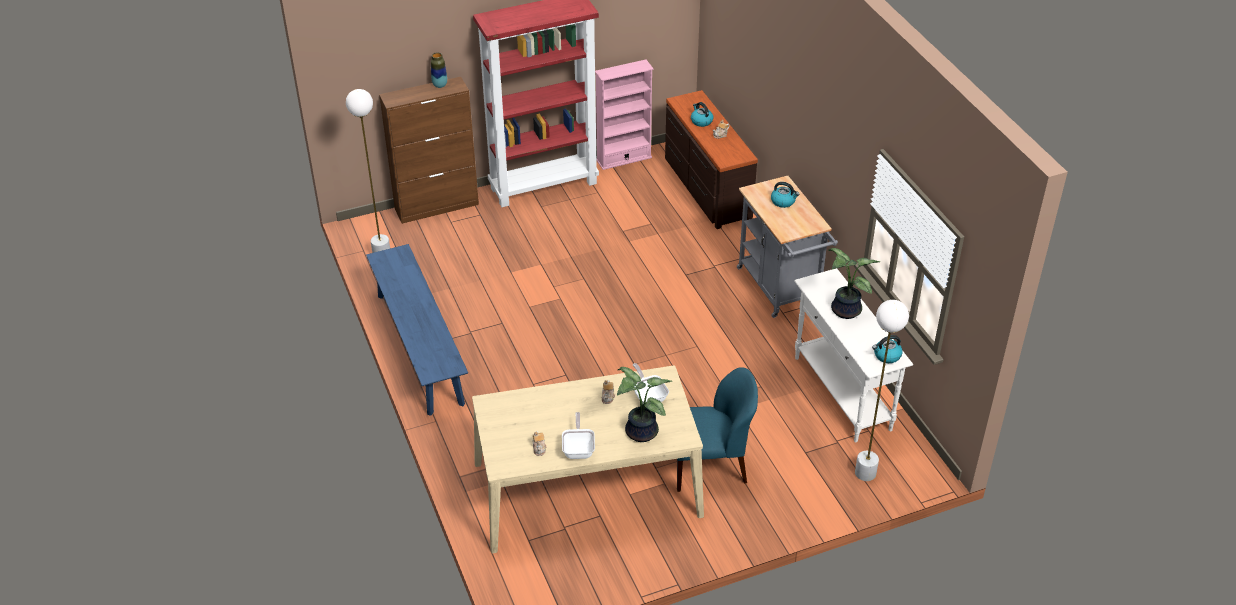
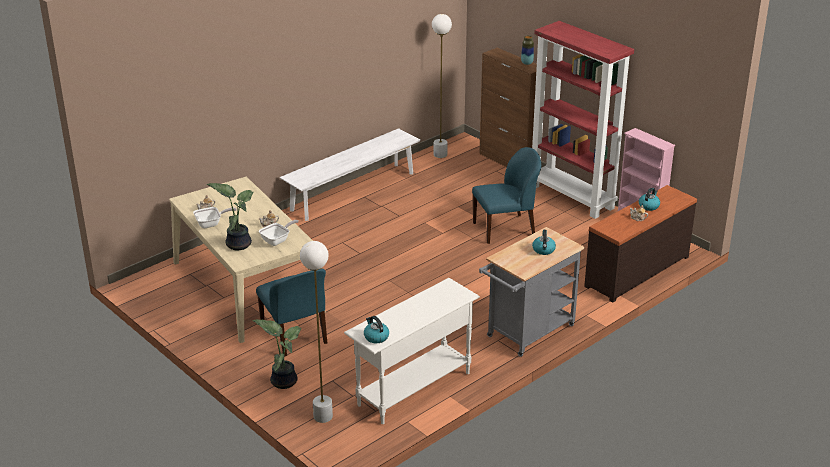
camera: 70 degrees right, 10 degrees down
(419, 348) = (353, 191): blue bench -> white bench
(579, 250) = (505, 229): none -> blue chair
(844, 310) = (423, 307): potted plant -> potted plant (283, 380)

